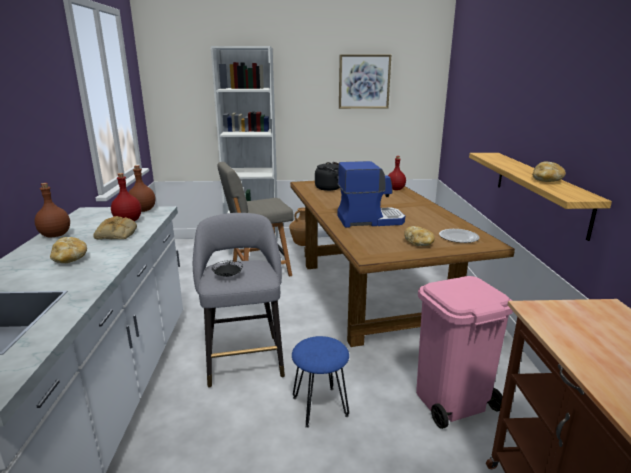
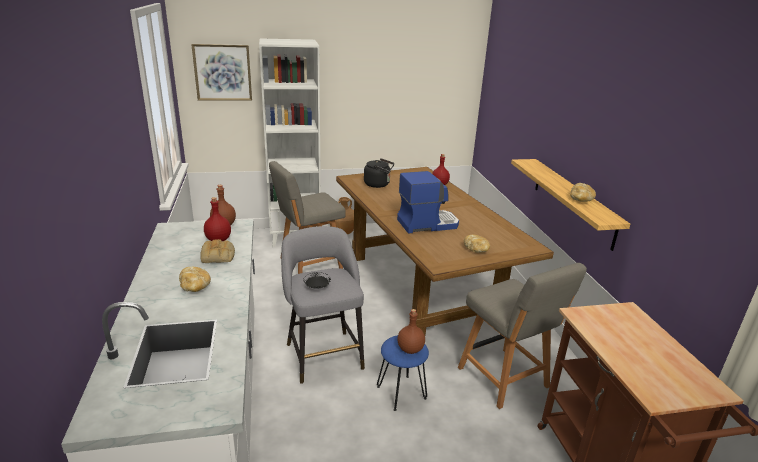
camera: 10 degrees left, 5 degrees up
(55, 235) = (160, 259): brown bottle -> brown bottle (410, 349)
(364, 81) = (404, 73): picture -> picture (222, 72)
(451, 401) = (505, 379): pink trash can -> grey chair
(458, 237) = (506, 241): plate -> none

